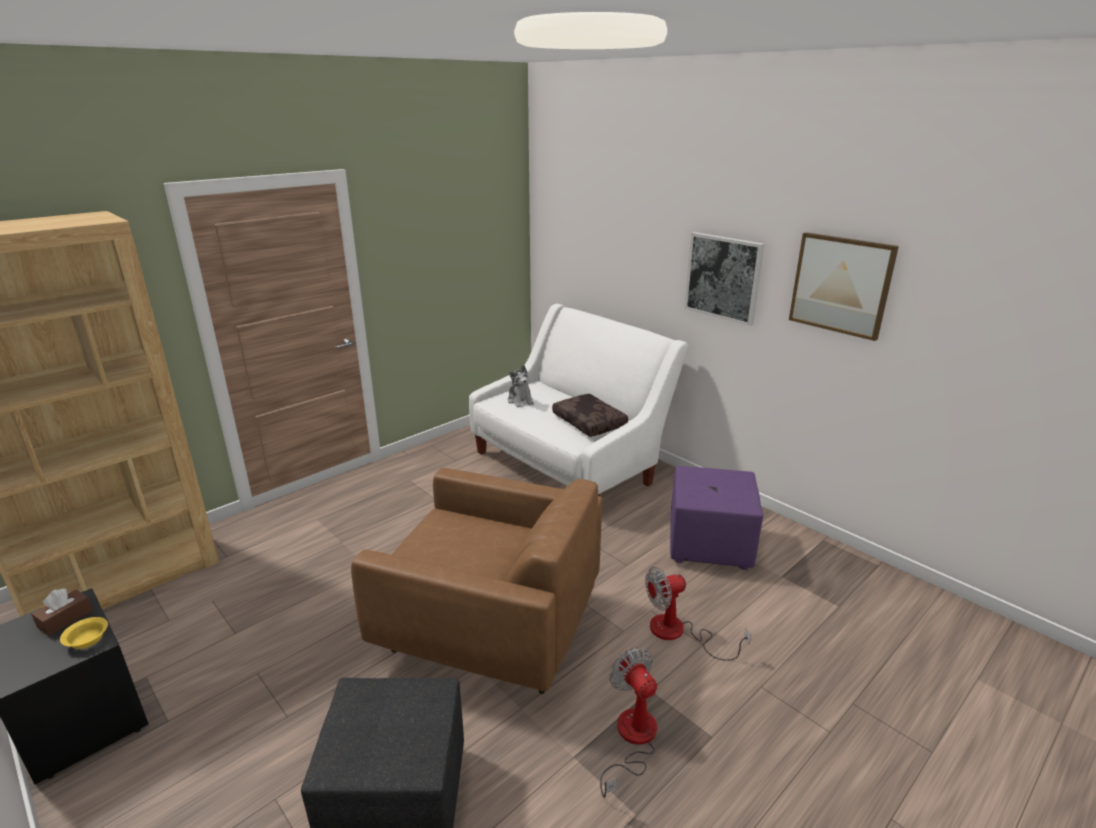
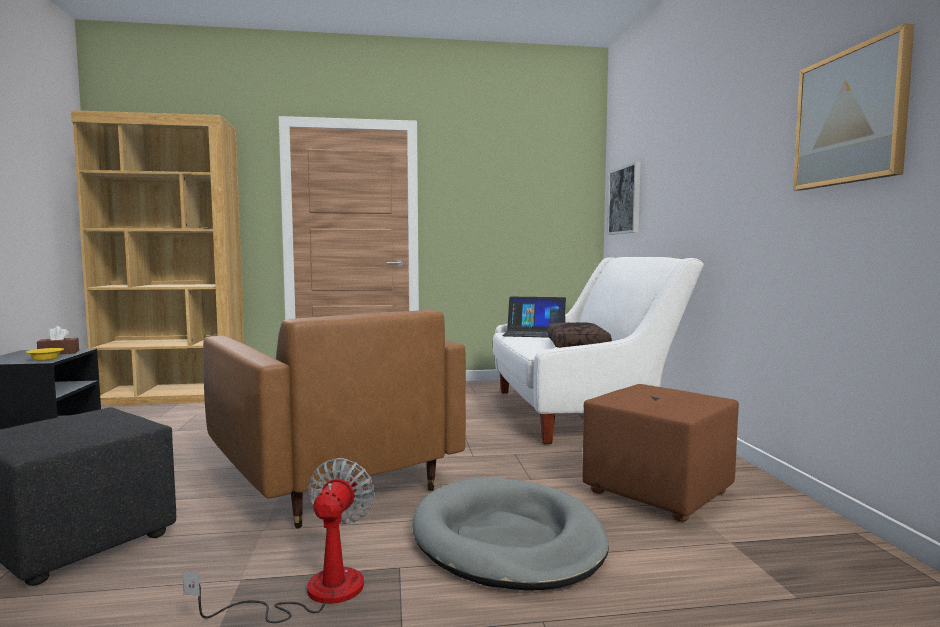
camera: 35 degrees right, 20 degrees down
(520, 401) = (535, 333): plush toy -> laptop
(678, 633) = (507, 539): fan -> grey dog bed
(710, 544) = (659, 492): purple ottoman -> brown ottoman
(723, 277) = (735, 170): picture -> picture (625, 200)

